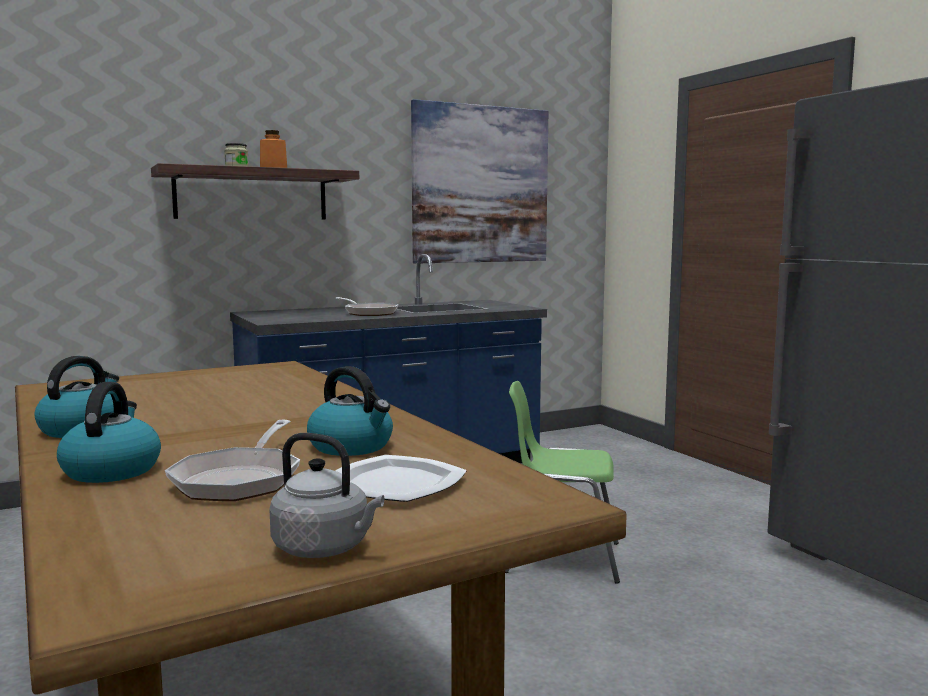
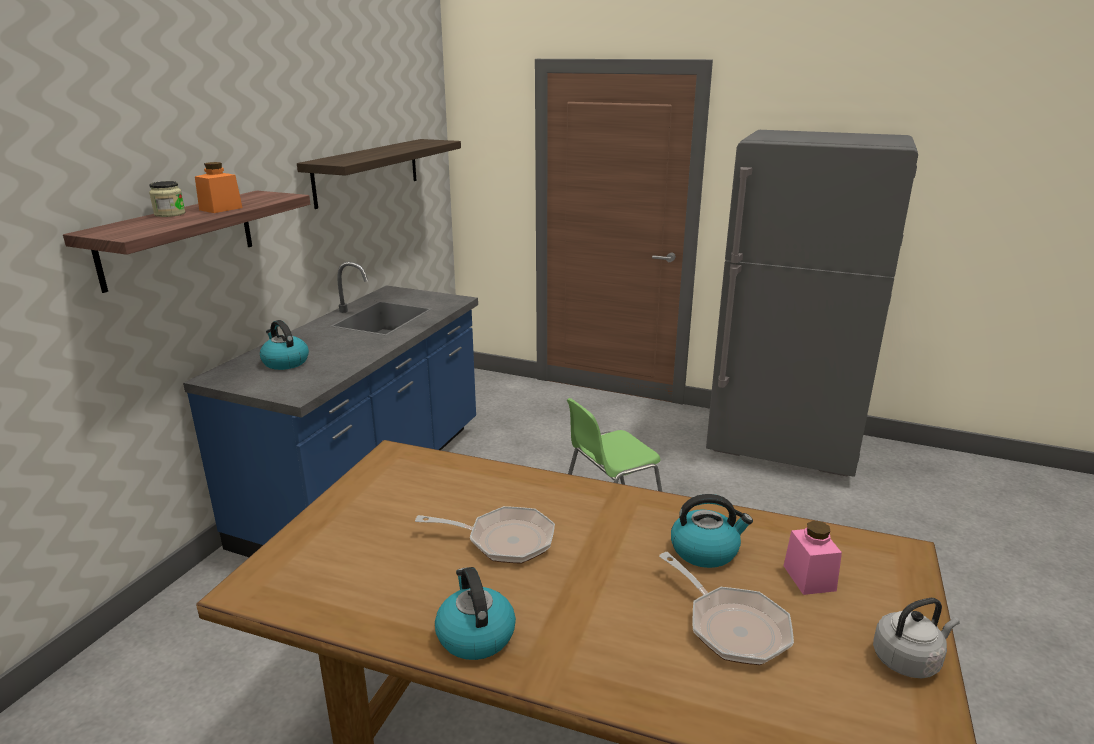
camera: 40 degrees left, 15 degrees up
(111, 470) = (635, 669): kettle -> kettle (285, 362)
(368, 313) = (346, 346): frying pan -> frying pan (504, 540)
(394, 483) = (809, 578): plate -> pink jar
(480, 185) = (367, 171): picture -> shelf

